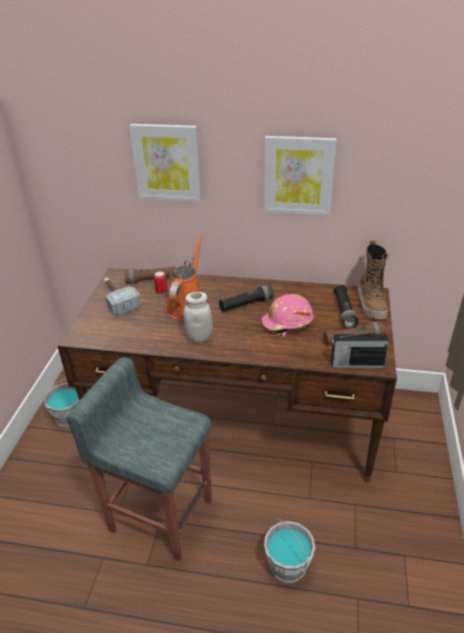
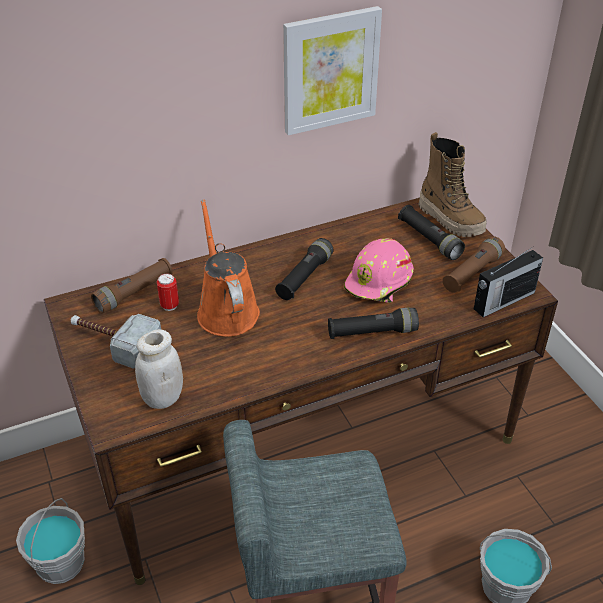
camera: 35 degrees left, 5 degrees up
(167, 162) = (133, 100): picture -> none
(199, 337) = (290, 349): white jar -> white jar (162, 398)
(253, 348) = (372, 332): none -> black flashlight

